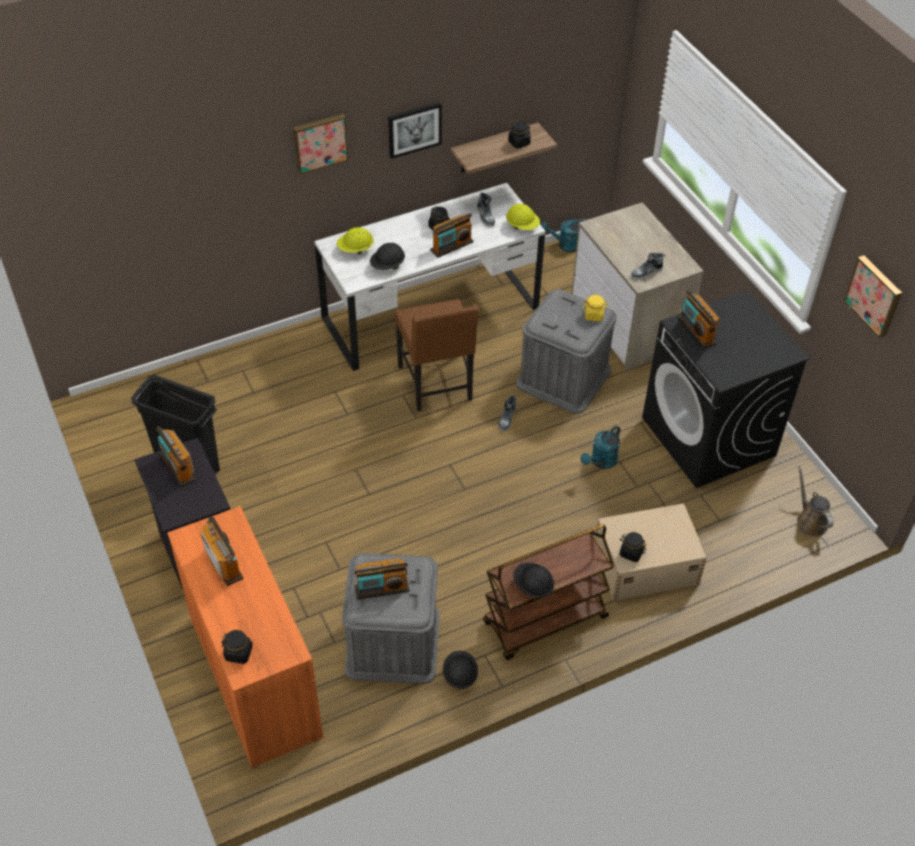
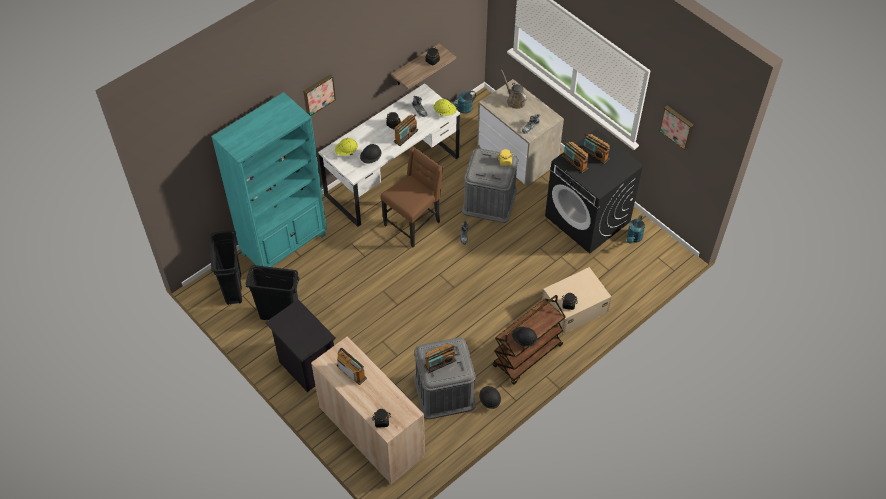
camera: 15 degrees left, 5 degrees up
(139, 415) = (233, 288): none -> black trash can
(177, 467) = (293, 320): radio -> radio (595, 154)
(238, 371) = (285, 244): none -> turquoise bookcase
(255, 676) = (371, 432): orange cabinet -> beige cabinet
(414, 129) = (370, 69): picture -> none
(437, 384) = (413, 223): brown chair -> brown chair turned 105 degrees counterclockwise
(601, 462) = (529, 250): turquoise watering can -> turquoise watering can (633, 238)
(810, 520) = (660, 257): brown watering can -> brown watering can (514, 100)

